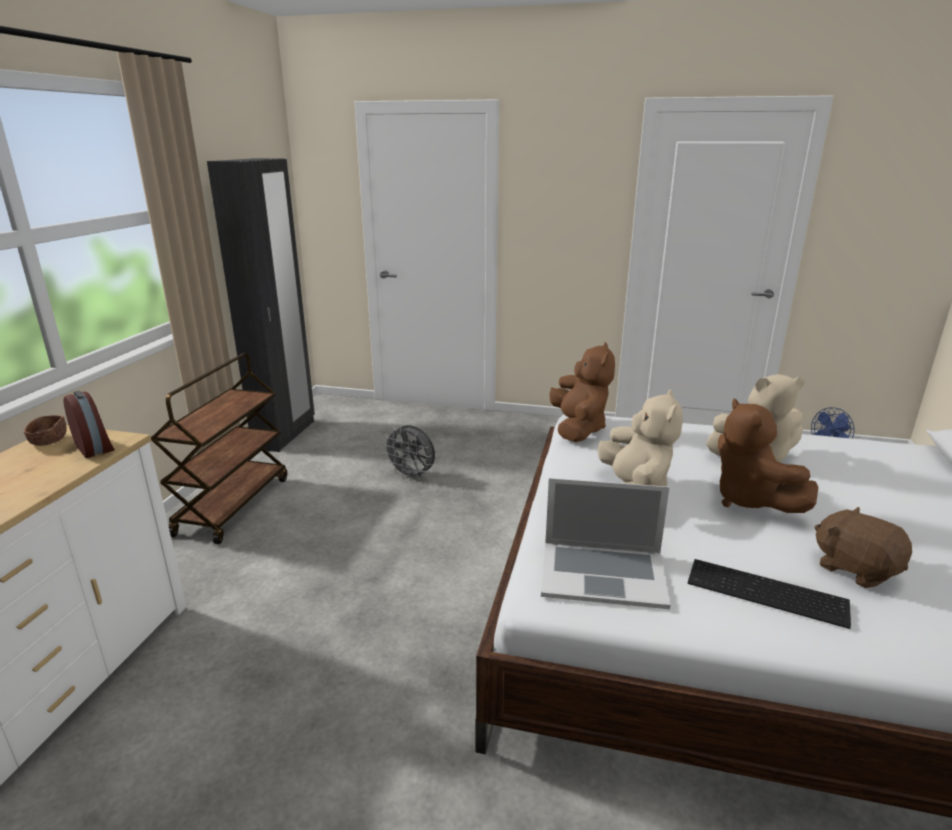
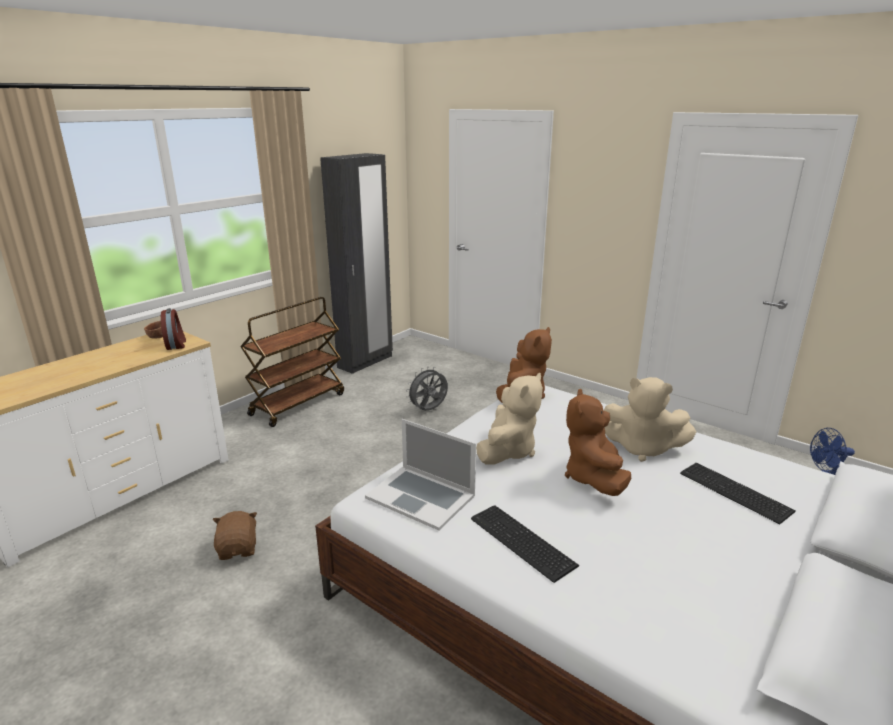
camera: 25 degrees right, 0 degrees up
(412, 476) = (428, 410): grey fan -> grey fan turned 90 degrees clockwise
(855, 568) = (617, 548): brown plush toy -> brown plush toy (238, 549)
(877, 481) = (735, 493): none -> keyboard

